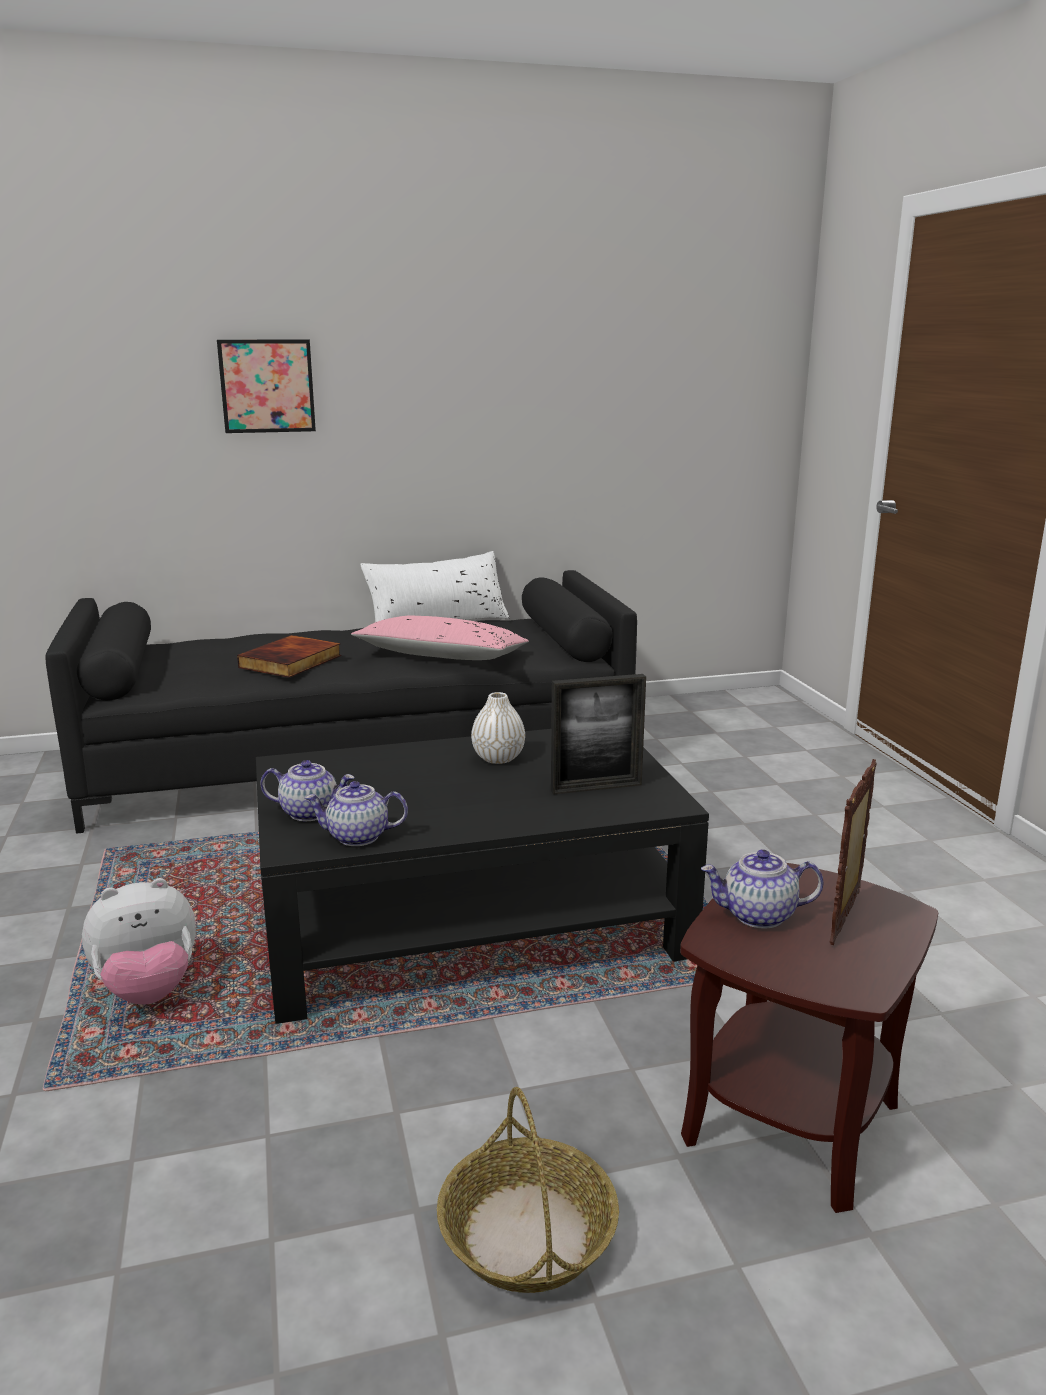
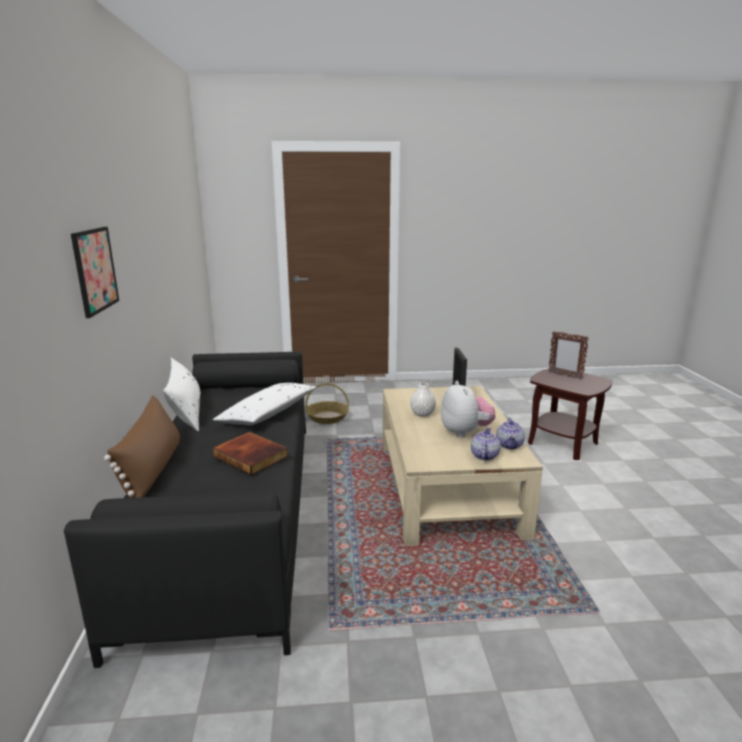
camera: 80 degrees left, 0 degrees up
(148, 990) = (510, 585): plush toy -> plush toy (465, 432)
(270, 634) = (152, 469): none -> brown pillow
(441, 656) = (268, 414): pink pillow -> white pillow
(472, 922) = (446, 486): black coffee table -> beige coffee table
(528, 1234) = (627, 489): basket -> basket (327, 417)
(758, 915) = (567, 384): teapot -> none

